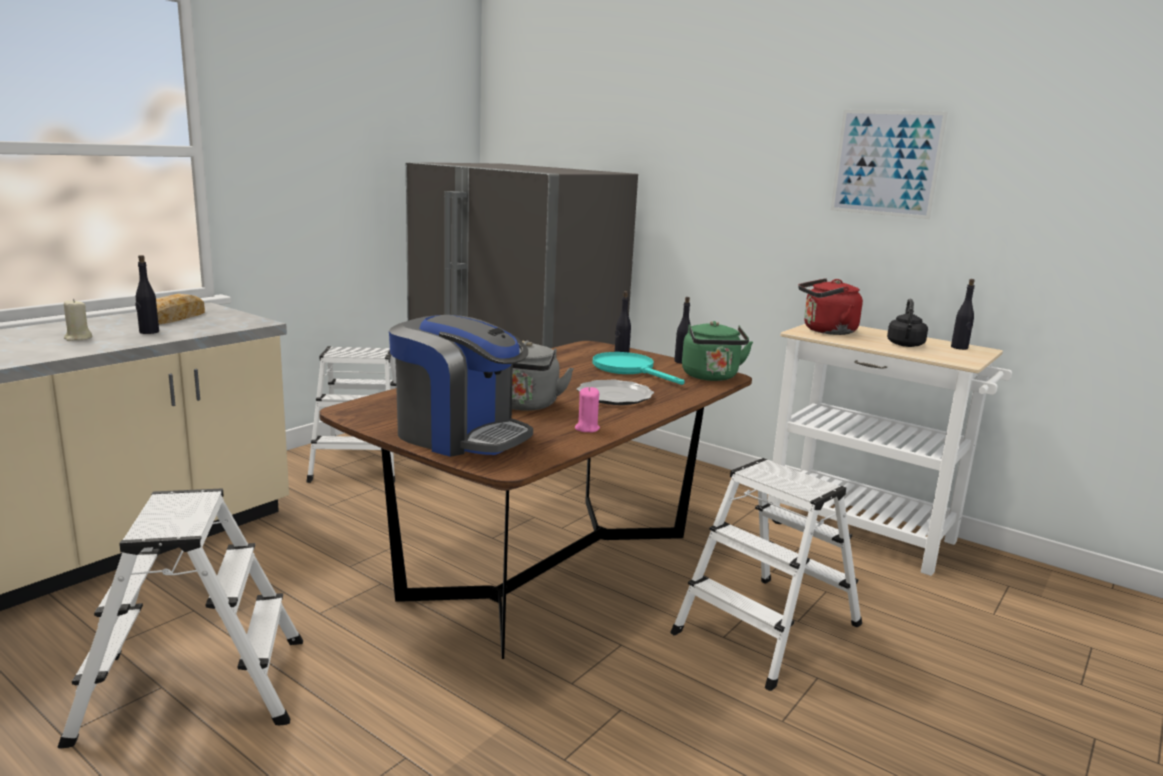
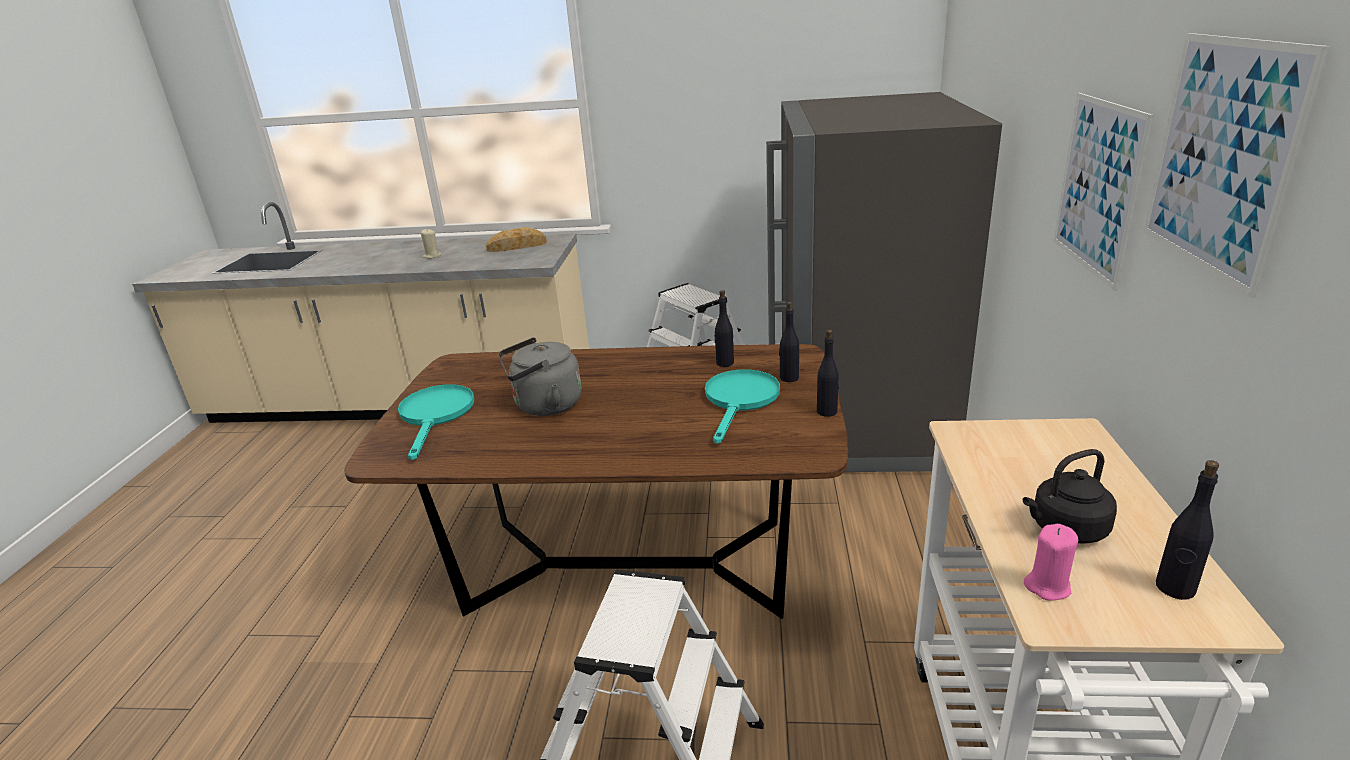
camera: 60 degrees right, 10 degrees up
(148, 332) = (470, 258): black bottle -> black bottle (724, 363)
(192, 688) = (350, 516): white step ladder -> none
(460, 435) = (436, 416): coffee machine -> turquoise frying pan
(587, 428) = (511, 453): pink candle -> pink candle (1047, 586)
(614, 395) = (632, 427): plate -> none
(711, 377) = (792, 447): green kettle -> none
(771, 196) = (1097, 187): none -> picture
(826, 331) = (1013, 446): red kettle -> none

